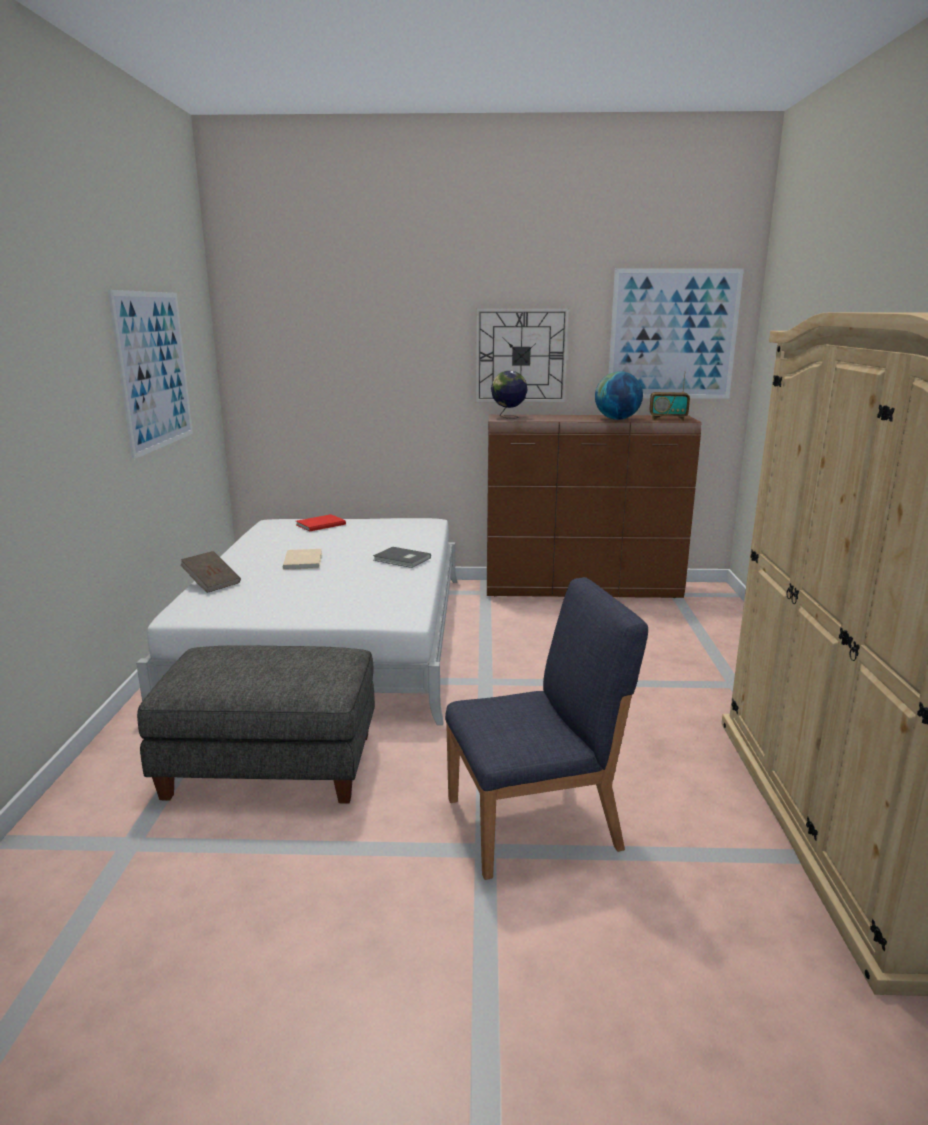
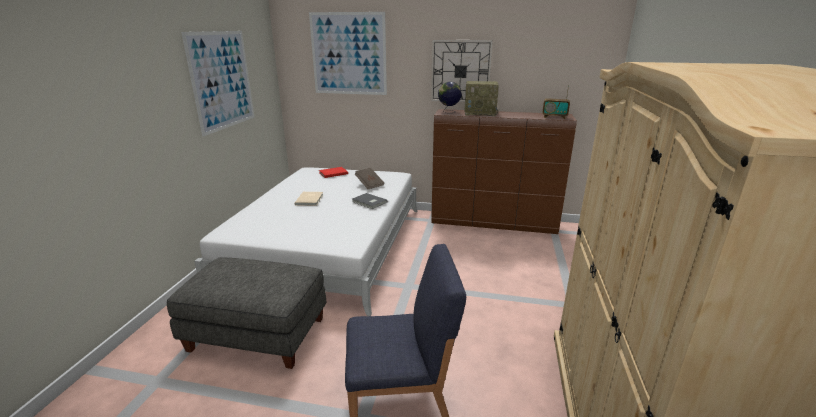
camera: 10 degrees right, 5 degrees up
(212, 583) = (250, 212): brown book -> brown book (369, 184)
(557, 417) = (480, 113): none -> radio
(617, 419) = (519, 116): globe -> none
(673, 335) = (564, 59): picture -> picture (348, 54)

